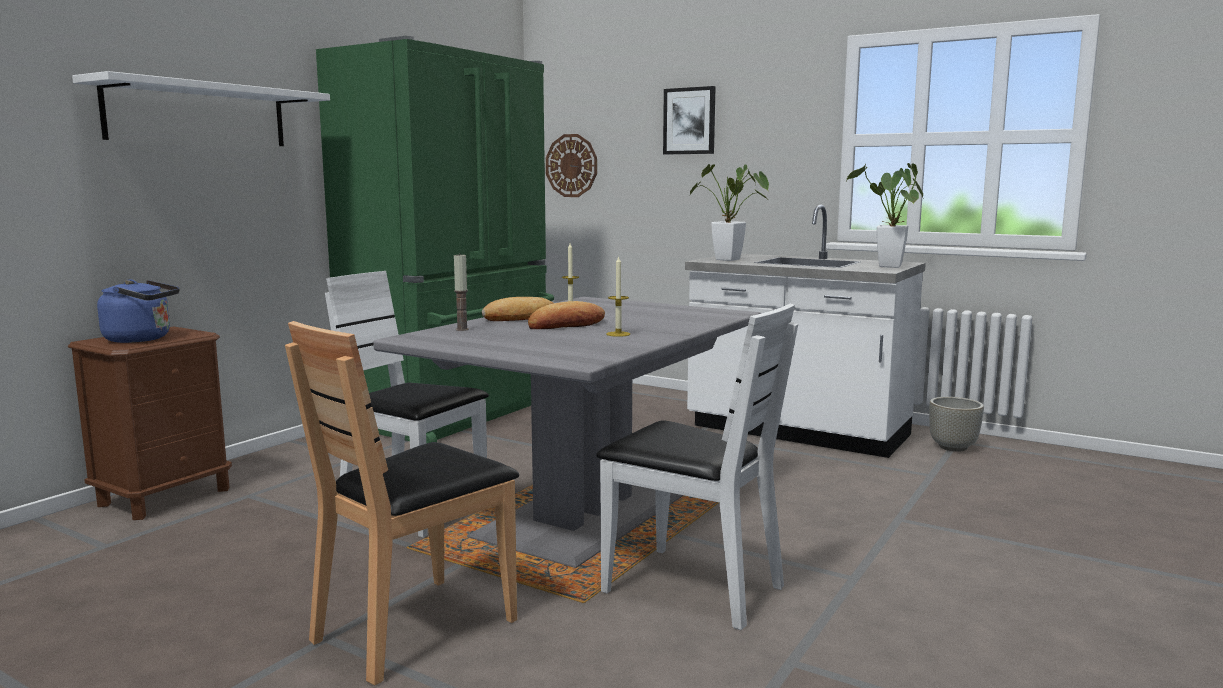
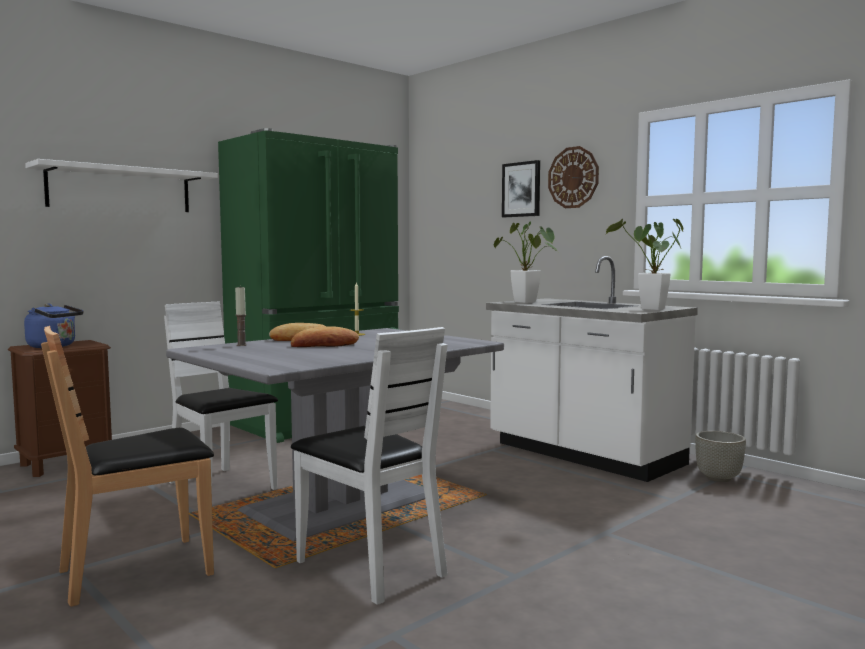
camera: 15 degrees right, 5 degrees down
(571, 165) = (439, 228): wall clock -> wall clock (573, 177)
(618, 334) = (347, 352): candle -> none

